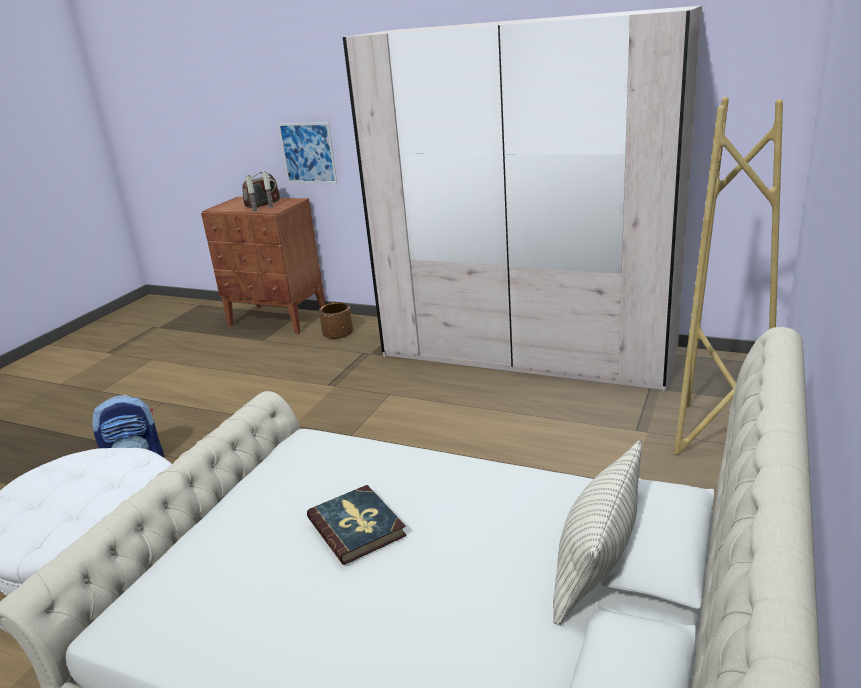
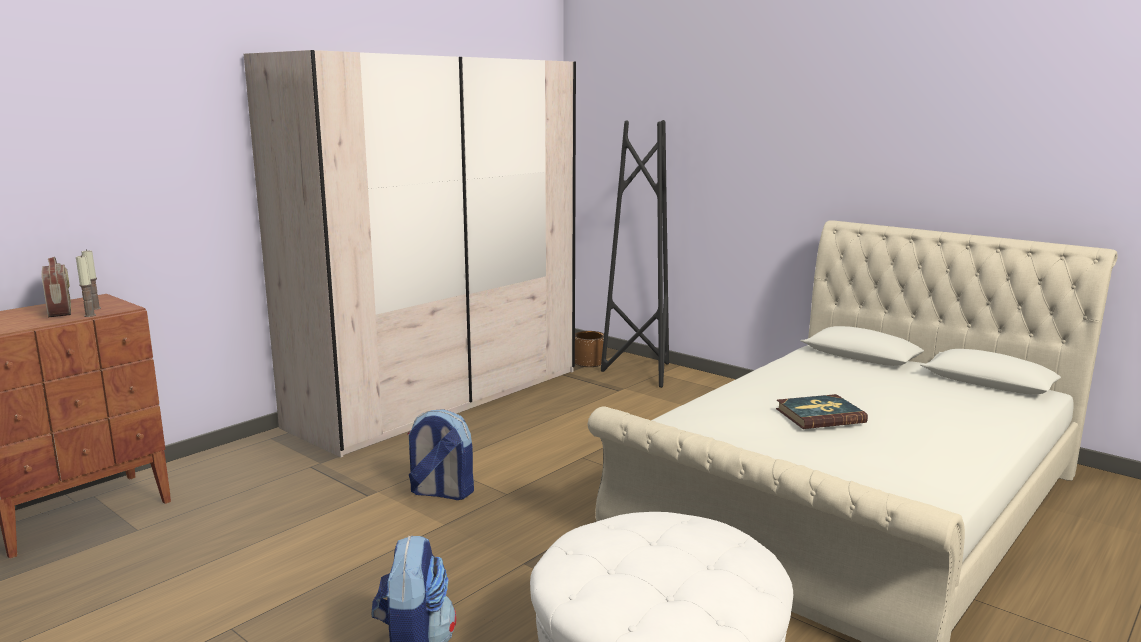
camera: 75 degrees left, 10 degrees down
(308, 153) = (100, 223): picture -> none
(338, 333) = (220, 475): brown planter -> brown planter (589, 362)
(342, 408) = (440, 492): none -> backpack
(597, 564) = (873, 368): pillow -> none
(710, 434) = (643, 374): yellow clothes rack -> black clothes rack

